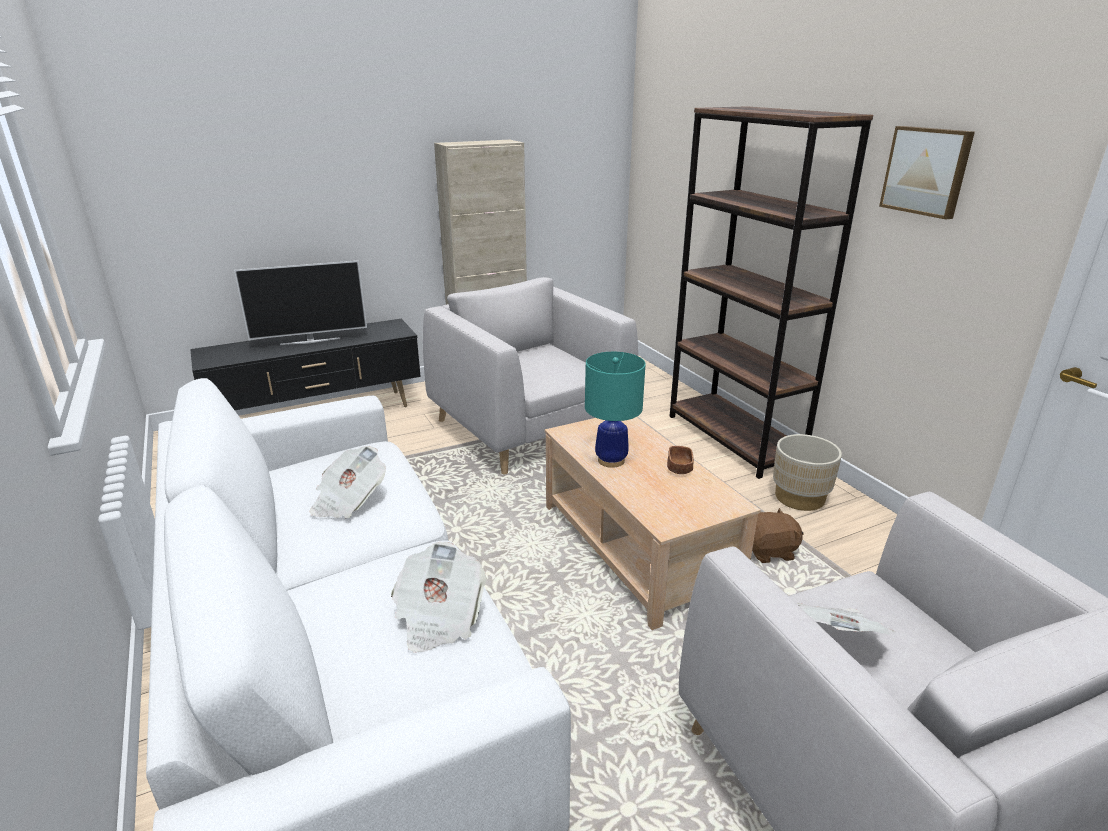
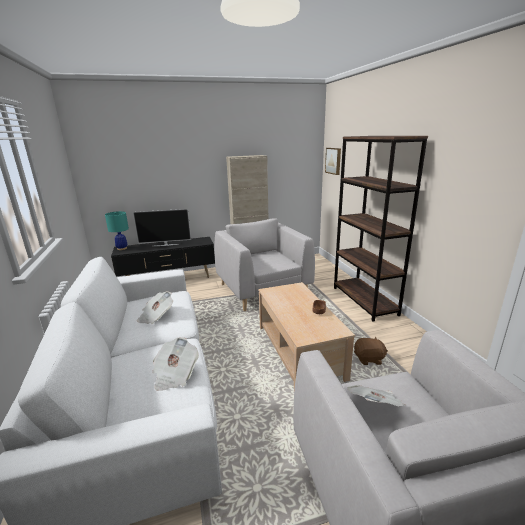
camera: 10 degrees right, 5 degrees down
(611, 460) = (285, 305): turquoise table lamp -> turquoise table lamp (122, 248)
(799, 498) = (392, 332): beige planter -> none
(927, 171) = (455, 162): picture -> picture (334, 161)

